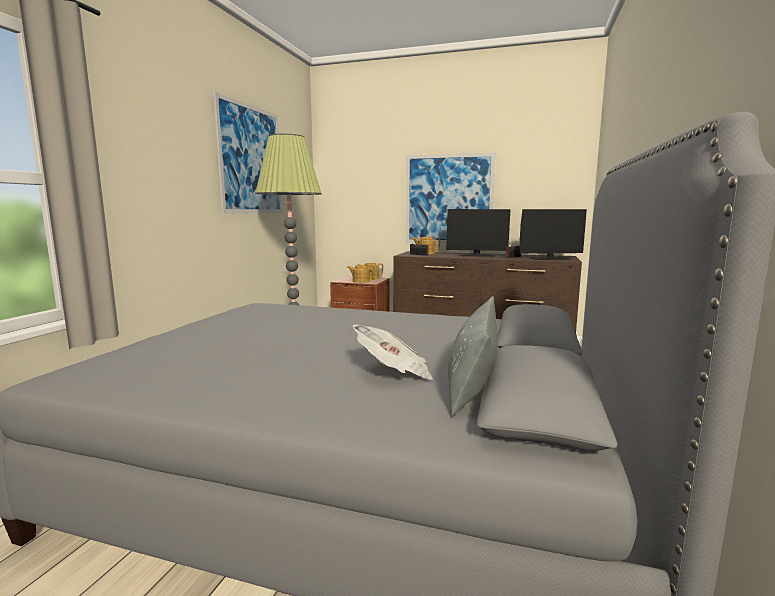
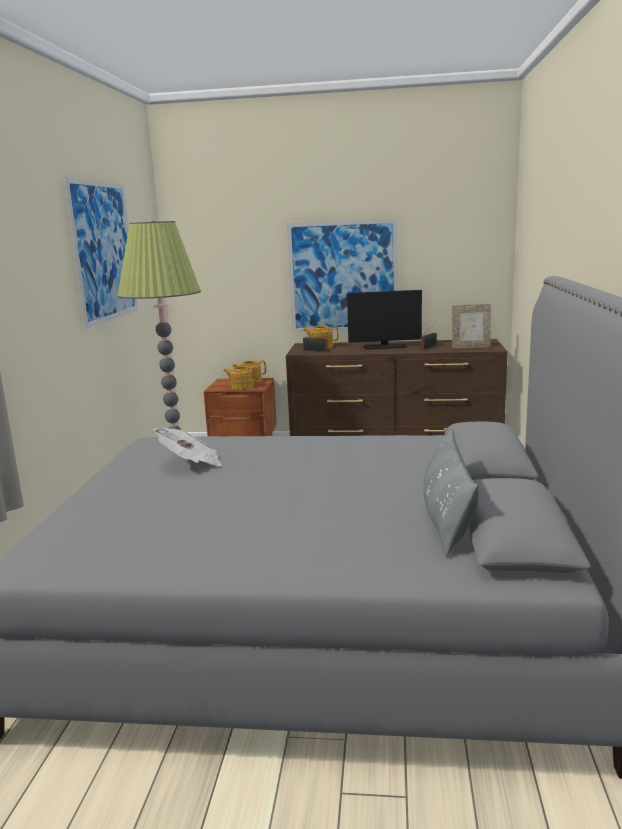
camera: 10 degrees left, 5 degrees up
(394, 372) = (368, 517): newspaper -> newspaper (191, 463)
(549, 258) = (470, 347): monitor -> picture frame

